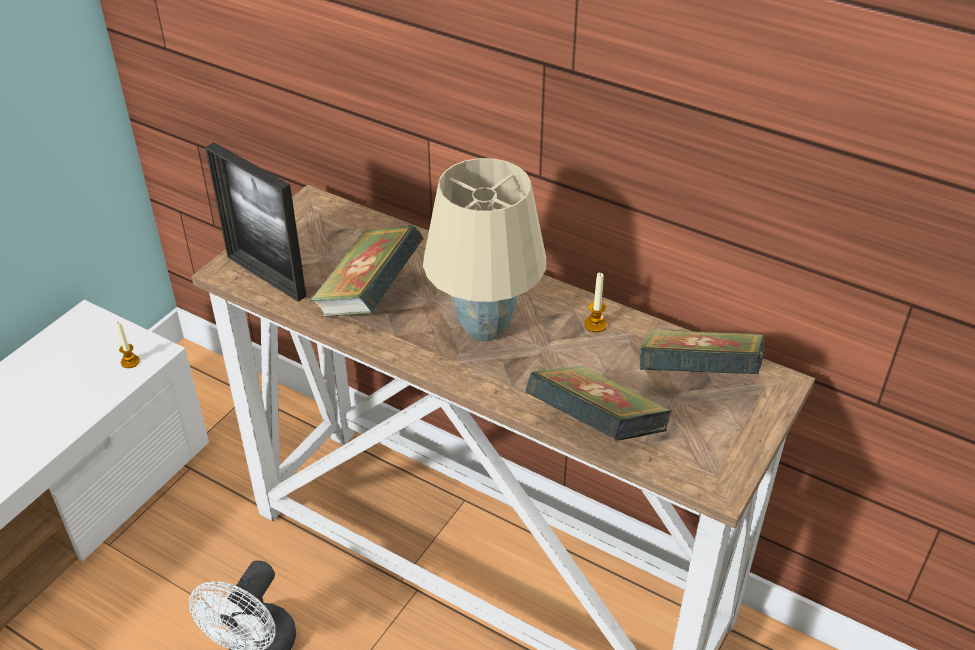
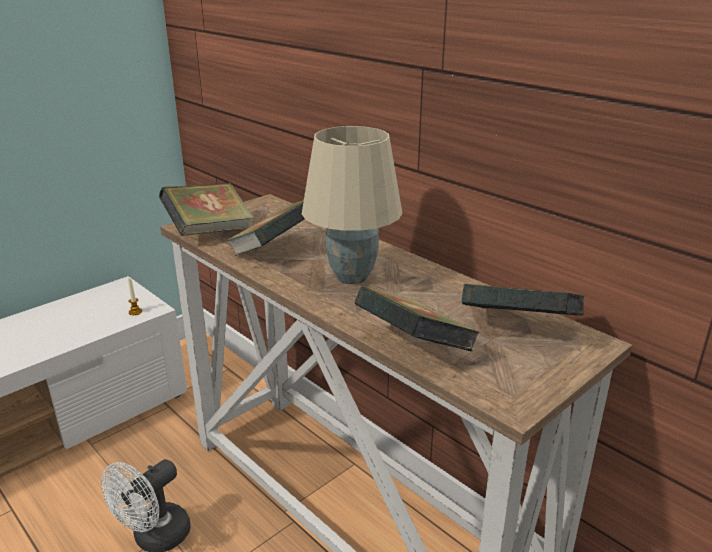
camera: 15 degrees right, 15 degrees down
(266, 276) = (209, 232): picture frame -> book
(595, 324) = (443, 286): candle -> none

